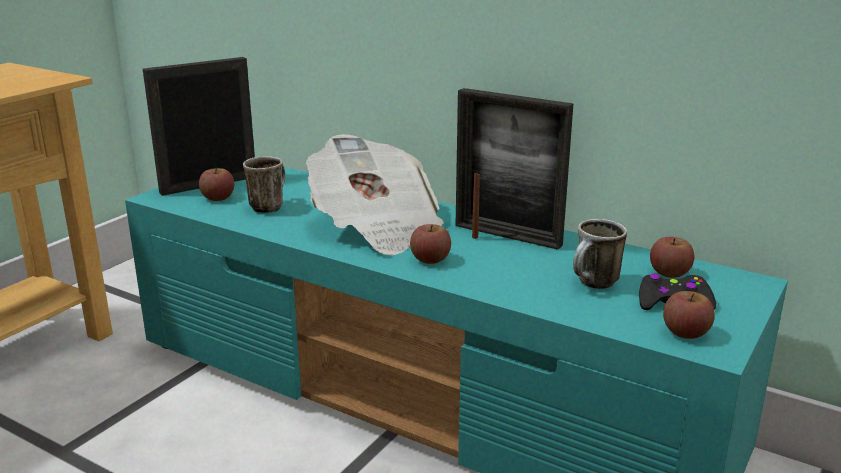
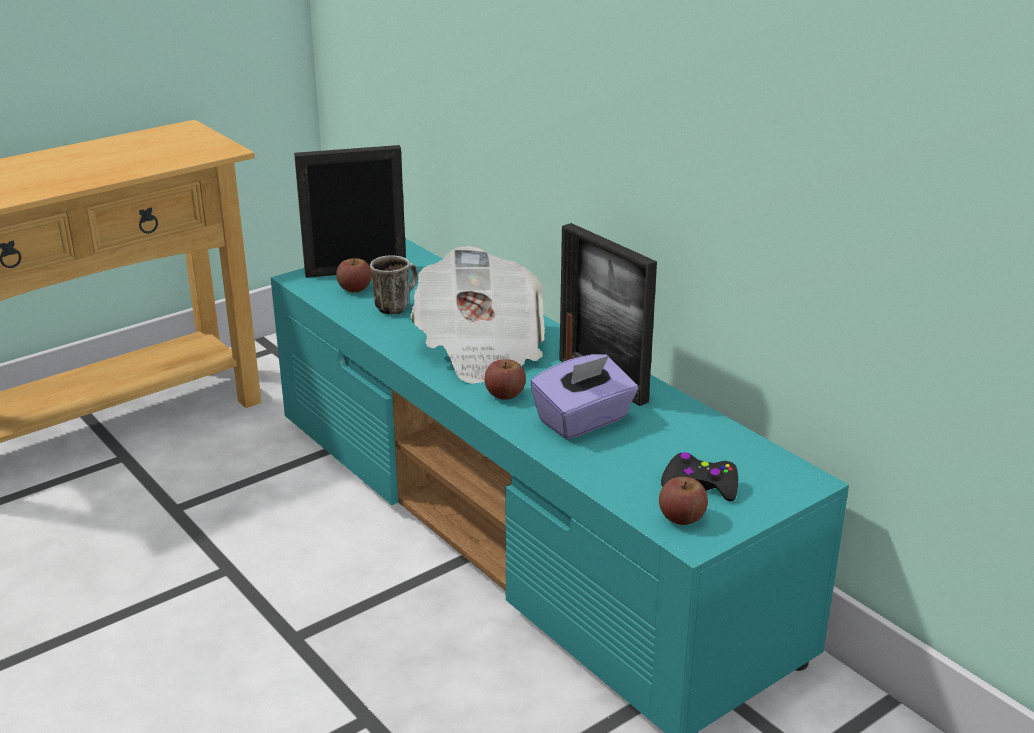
camera: 20 degrees right, 5 degrees up
(521, 269) = (583, 421): none -> purple tissue box
(594, 285) = (639, 452): mug -> none
(669, 273) = (729, 453): apple -> none

